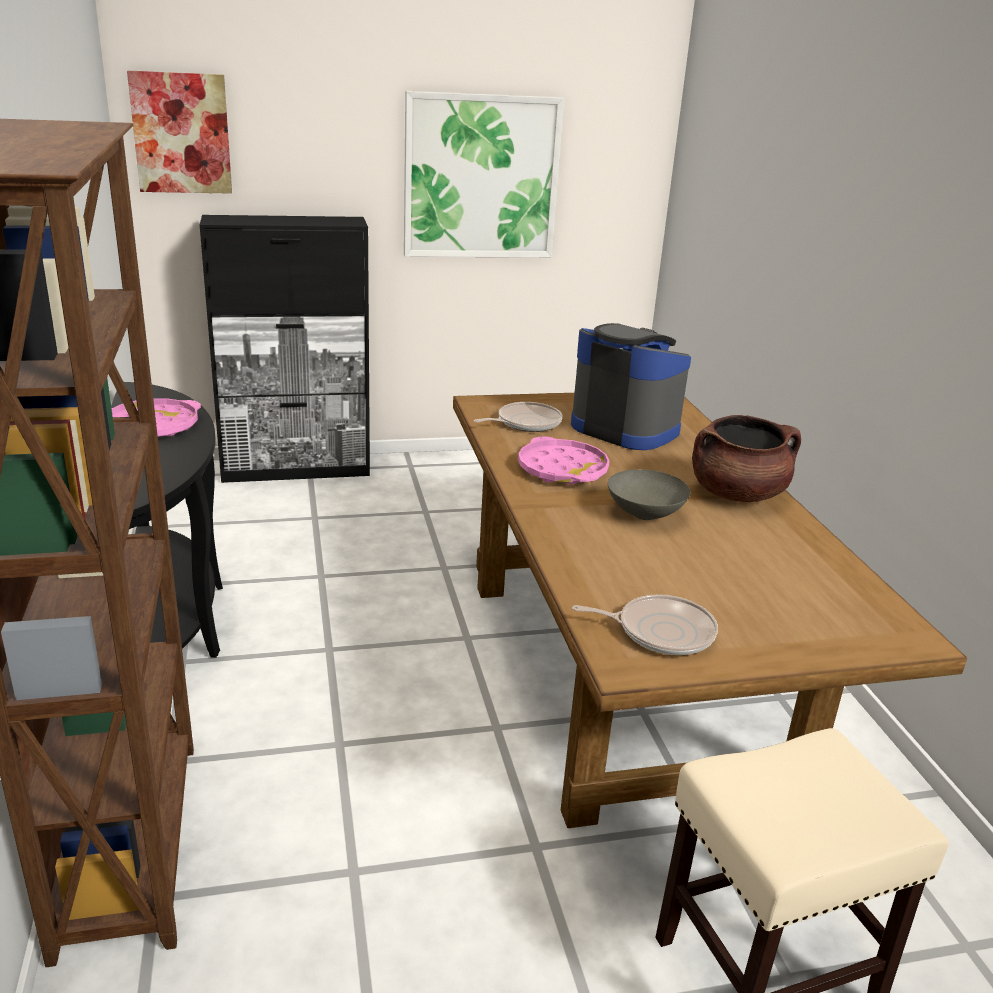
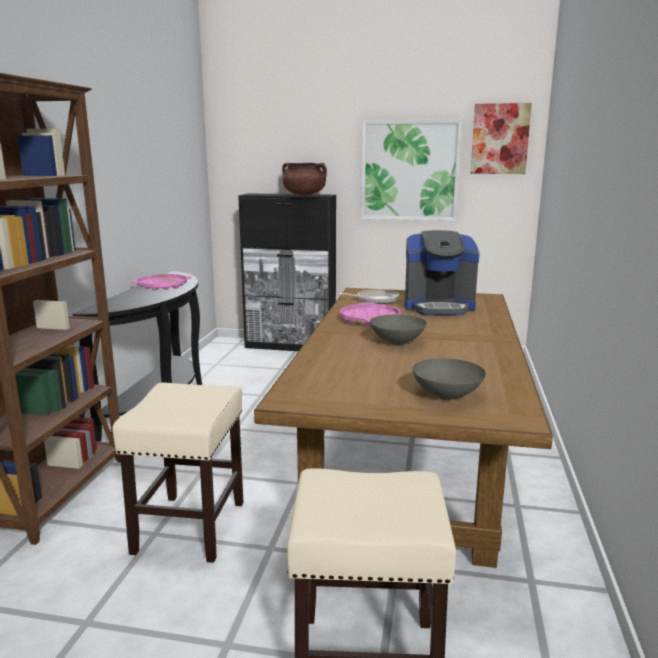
camera: 25 degrees right, 10 degrees down
(181, 133) = (240, 149): picture -> picture (500, 139)
(396, 842) = (190, 526): none -> beige stool
(625, 428) = (438, 307): coffee machine -> coffee machine turned 120 degrees clockwise
(660, 631) = (331, 390): frying pan -> none
(737, 494) = (478, 340): brown cooking pot -> brown cooking pot (304, 195)
(804, 613) = (447, 396): none -> grey bowl

